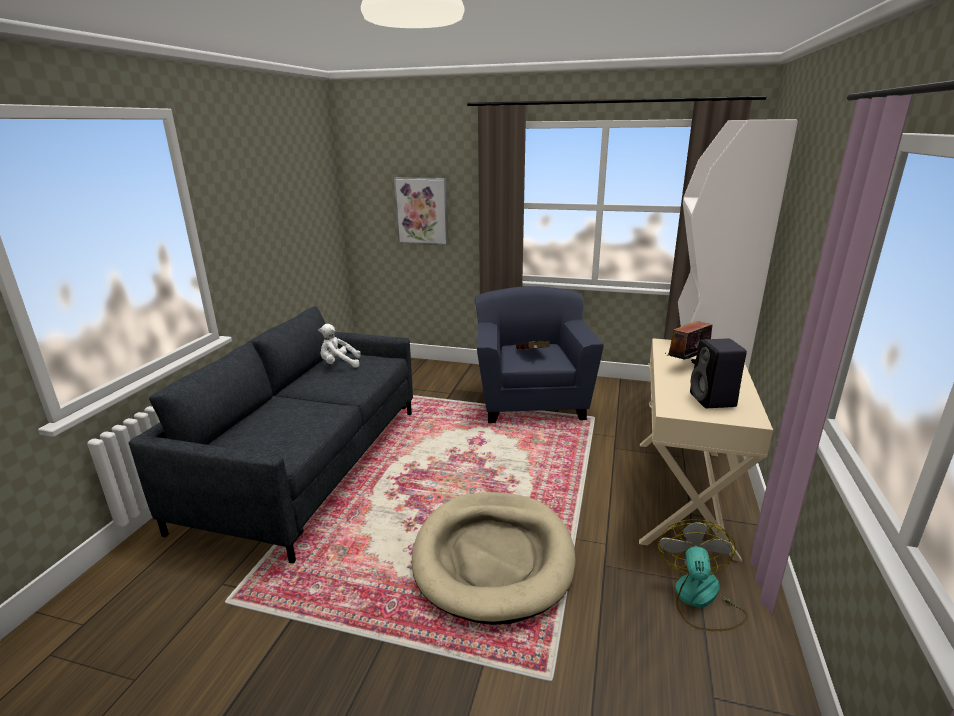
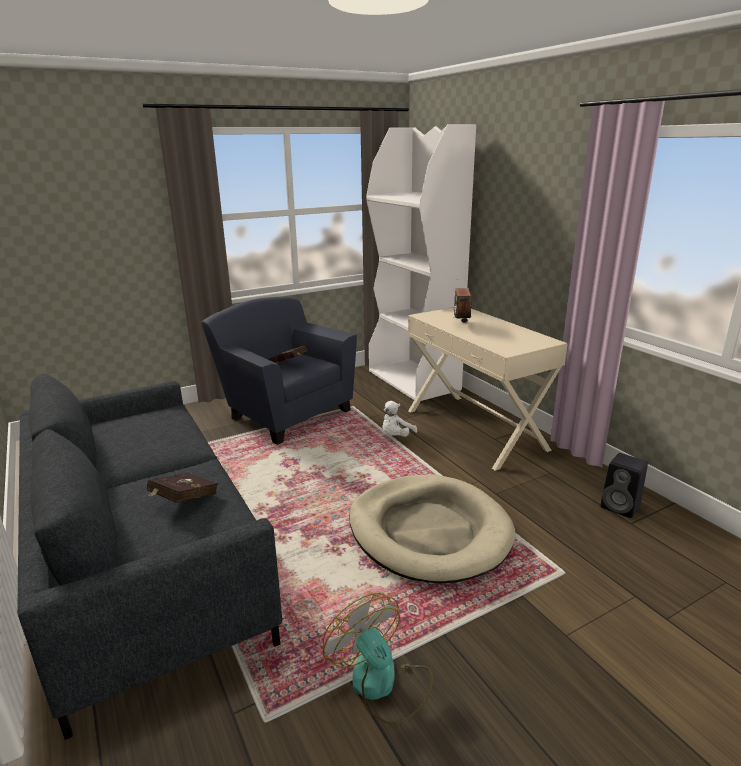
camera: 45 degrees left, 0 degrees up
(288, 424) = (182, 502): none -> red book
(339, 364) = (124, 432): white plush toy -> white plush toy (396, 436)
(422, 211) = (91, 237): picture -> none
(699, 599) = (562, 481): fan -> fan (382, 684)
(713, 401) = (515, 339): black speaker -> black speaker (621, 507)

